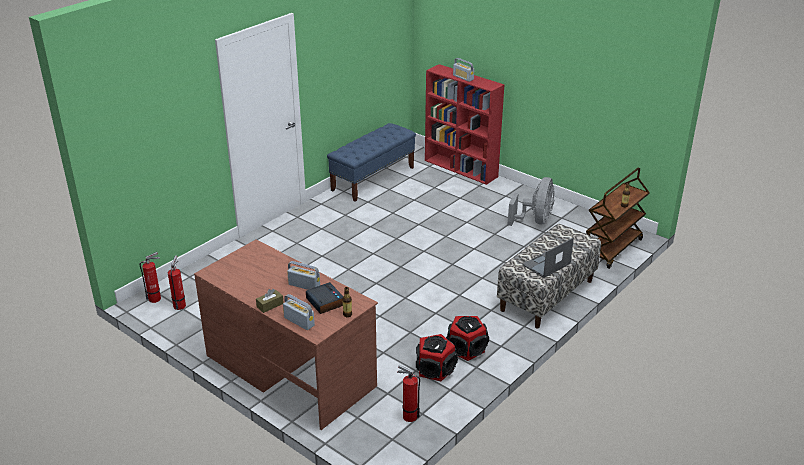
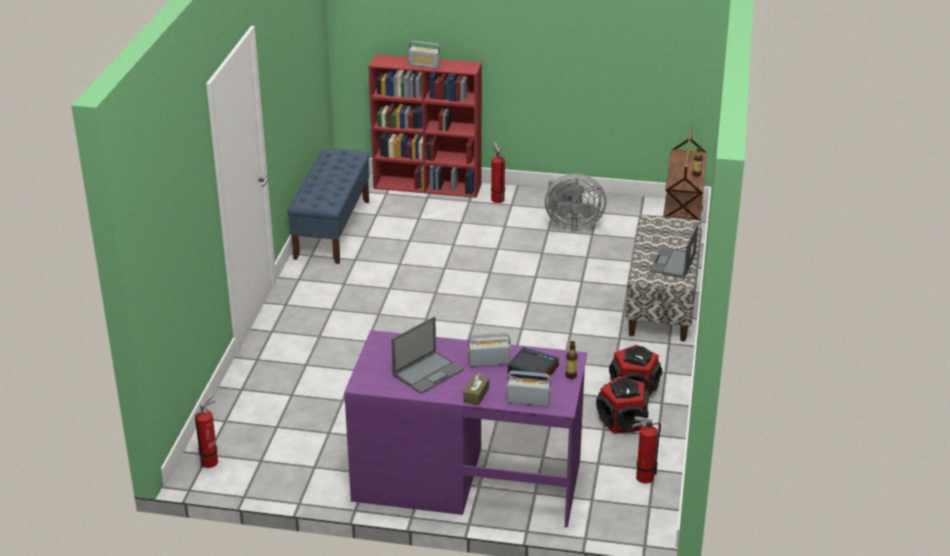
camera: 30 degrees left, 0 degrees up
(180, 305) = (251, 457): fire extinguisher -> fire extinguisher (497, 198)
(258, 279) = (428, 372): none -> laptop
(290, 370) = (467, 479): brown desk -> purple desk
(535, 221) = (572, 224): grey fan -> grey fan turned 105 degrees clockwise

